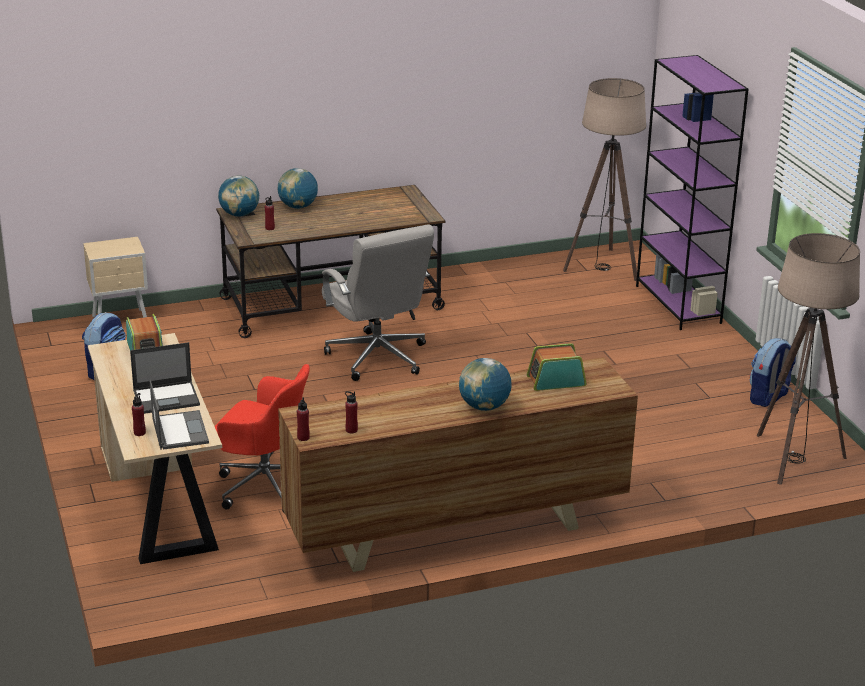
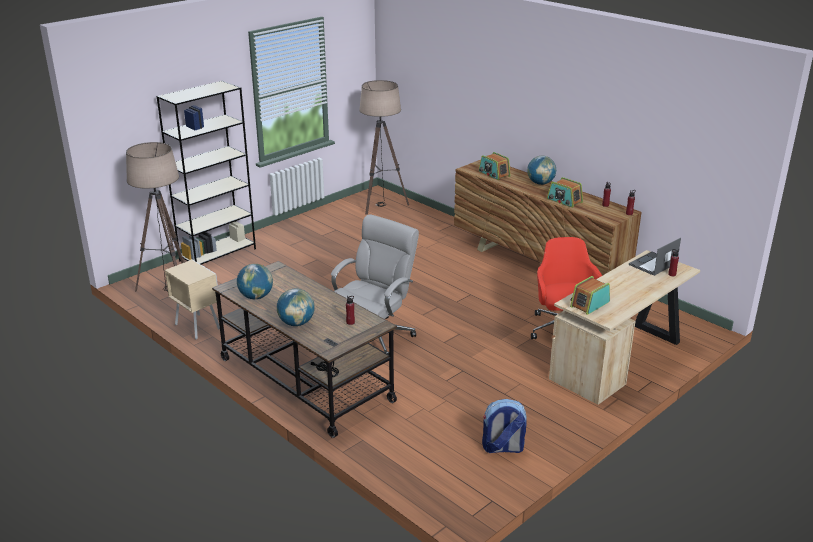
camera: 115 degrees left, 0 degrees up
(121, 321) = (417, 478): beige nightstand -> beige nightstand (197, 326)
(167, 398) = (628, 279): laptop -> none
(239, 214) = (334, 344): globe -> globe (256, 297)
(400, 403) = (564, 201): none -> radio
(678, 304) = (218, 254): purple bookcase -> beige bookcase
(768, 398) = (323, 216): backpack -> none

